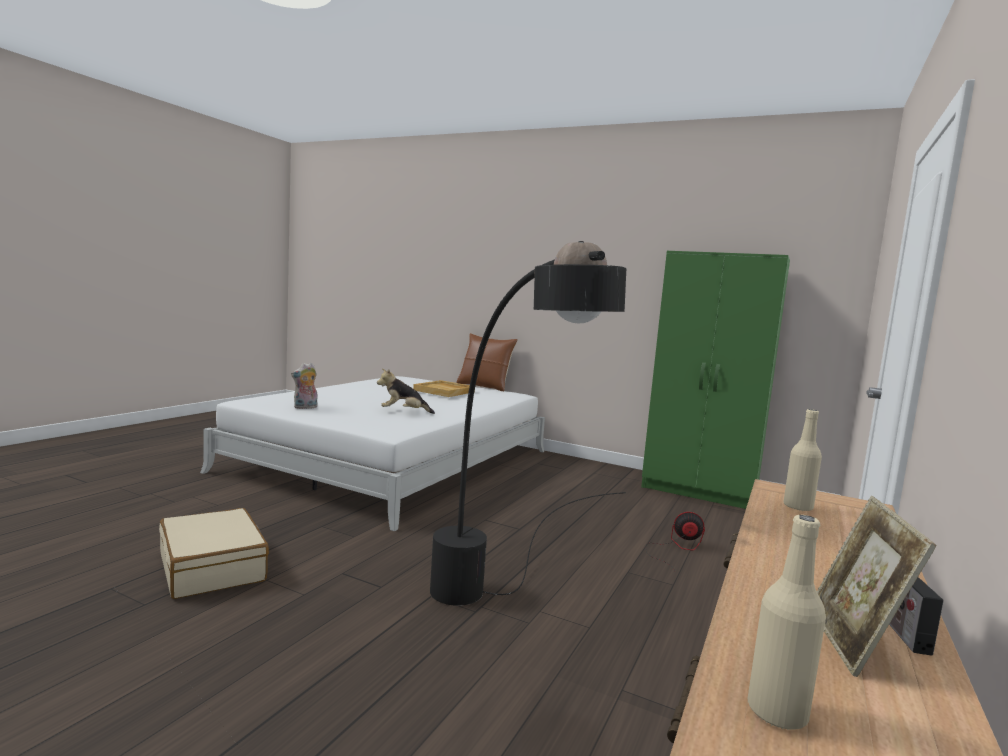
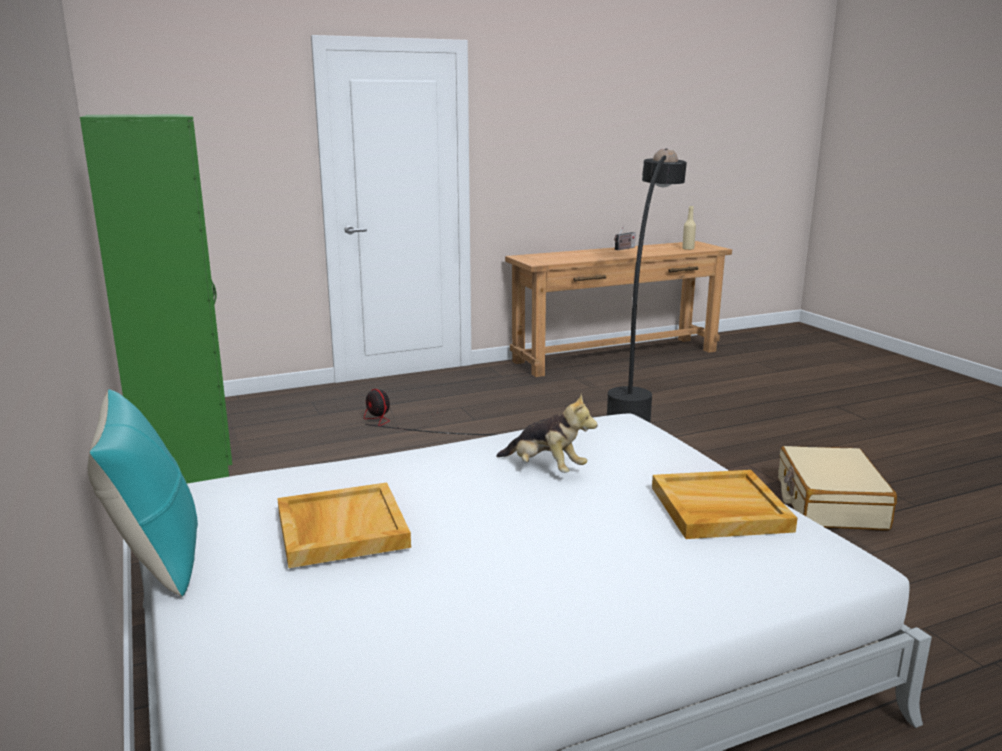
camera: 140 degrees left, 10 degrees up
(305, 407) = (719, 509): plush toy -> beige tray
(484, 387) = (156, 557): brown pillow -> turquoise pillow
(798, 507) = (555, 259): beige bottle -> none
(853, 643) = (645, 249): picture frame -> none

